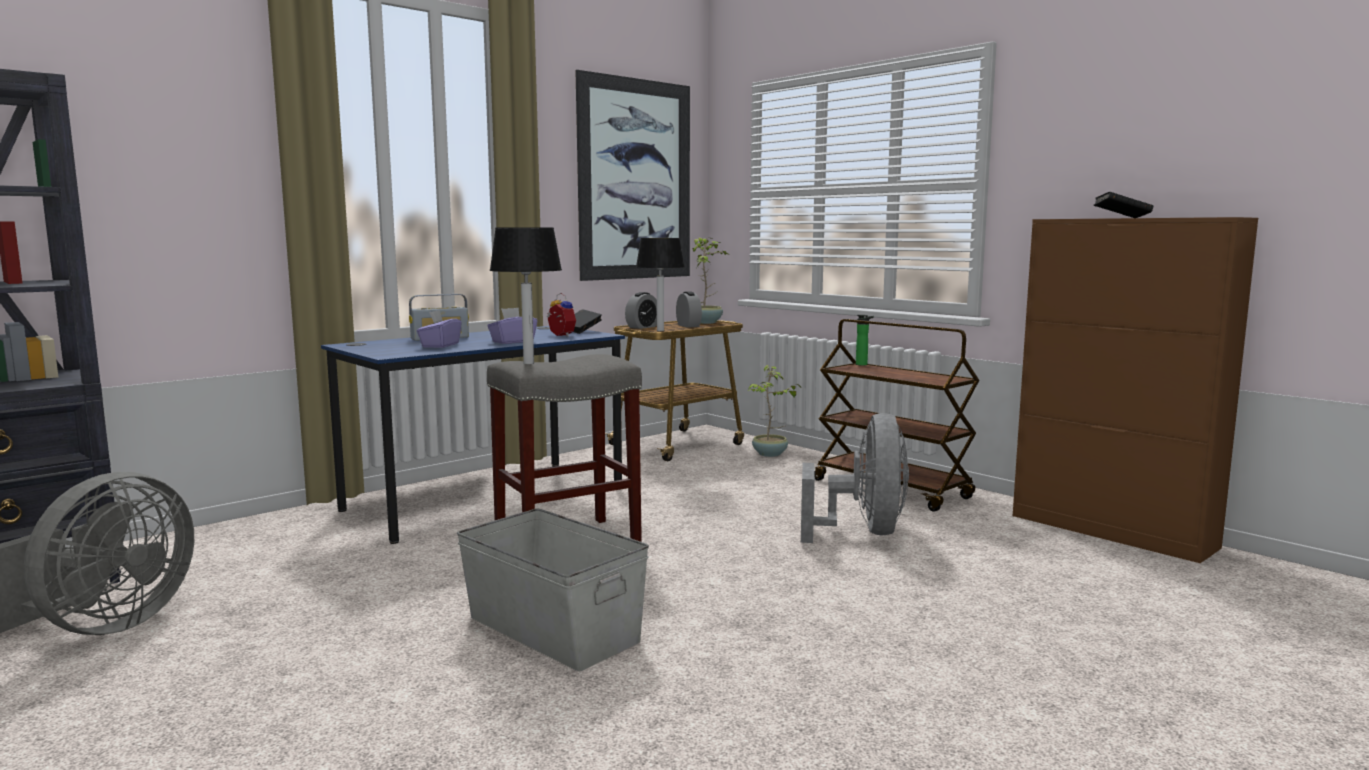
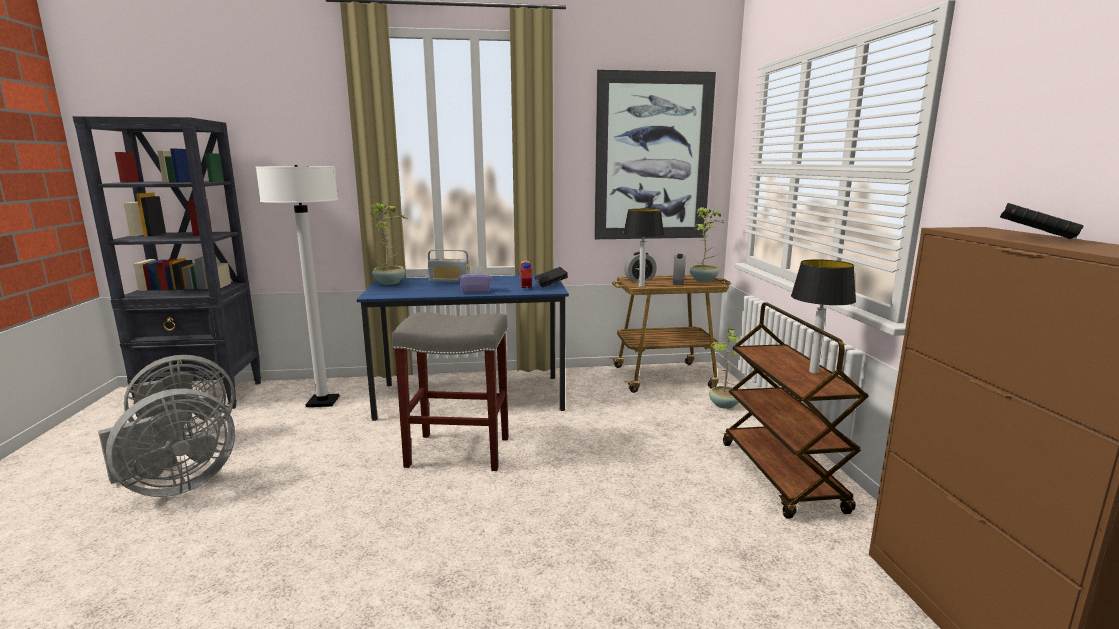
camera: 35 degrees right, 5 degrees up
(271, 544) = (323, 402): none -> white floor lamp
(363, 345) = (390, 282): none -> potted plant
(440, 345) = (426, 289): purple tissue box -> none
(529, 363) = (419, 318): table lamp -> table lamp (814, 371)
(553, 628) = (337, 529): grey storage box -> none
(863, 364) = (784, 348): bottle -> none
(863, 532) = (680, 520): grey fan -> grey fan (175, 486)

